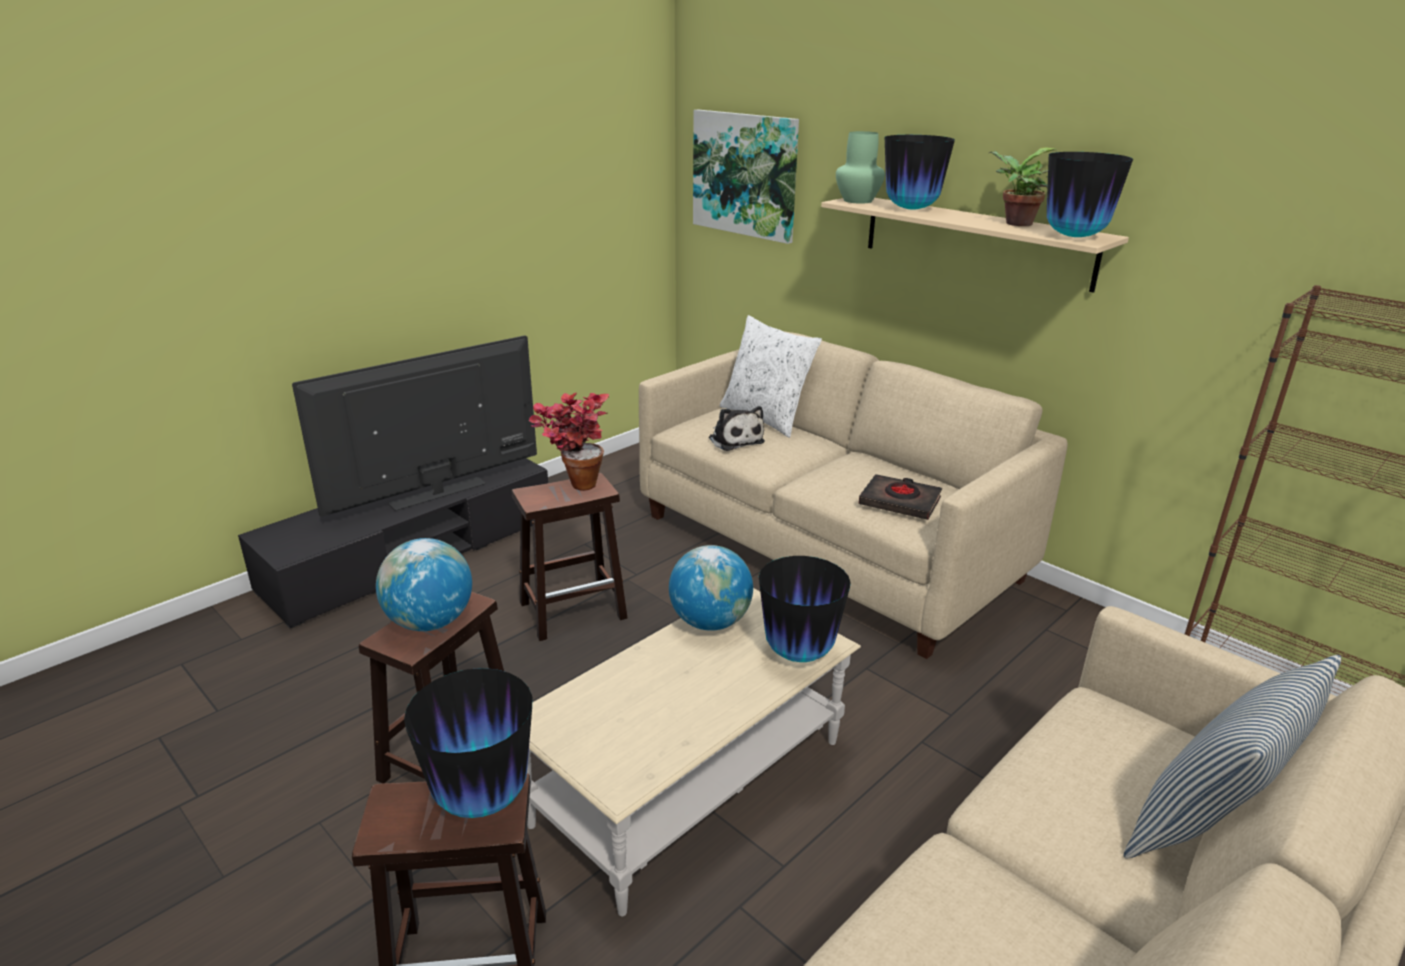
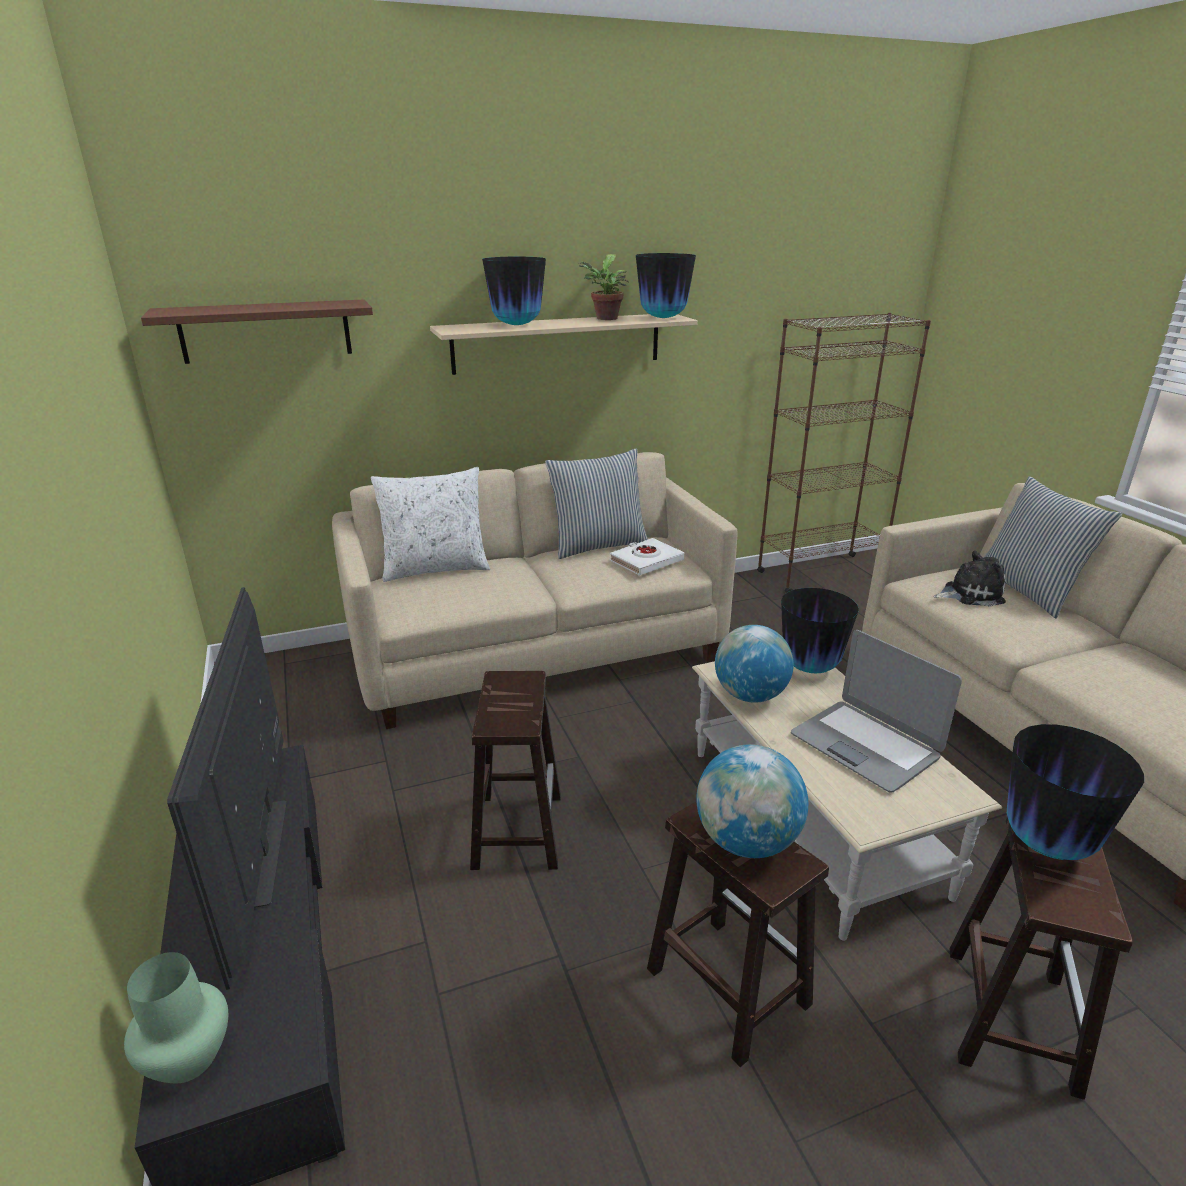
camera: 65 degrees left, 0 degrees up
(574, 484) = (499, 692): potted plant -> none
(668, 707) = (865, 745): none -> laptop
(735, 440) = (465, 593): plush toy -> plush toy (970, 594)
(745, 174) = (266, 331): picture -> brown shelf
(857, 200) = (457, 328): green vase -> green vase (187, 1057)
(900, 502) = (646, 561): black book -> white book
(907, 471) = (598, 545): none -> pillow

